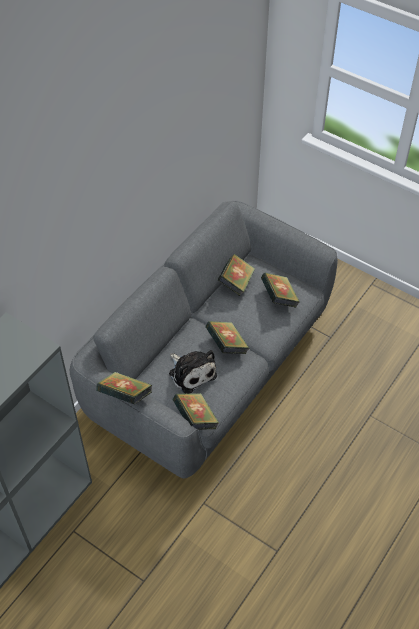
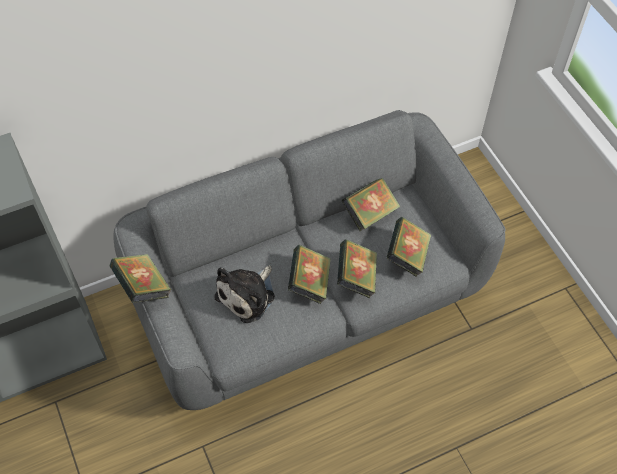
camera: 30 degrees right, 5 degrees up
(191, 372) = (248, 295): plush toy -> plush toy turned 45 degrees clockwise
(195, 419) = (216, 351): book -> book (356, 277)

